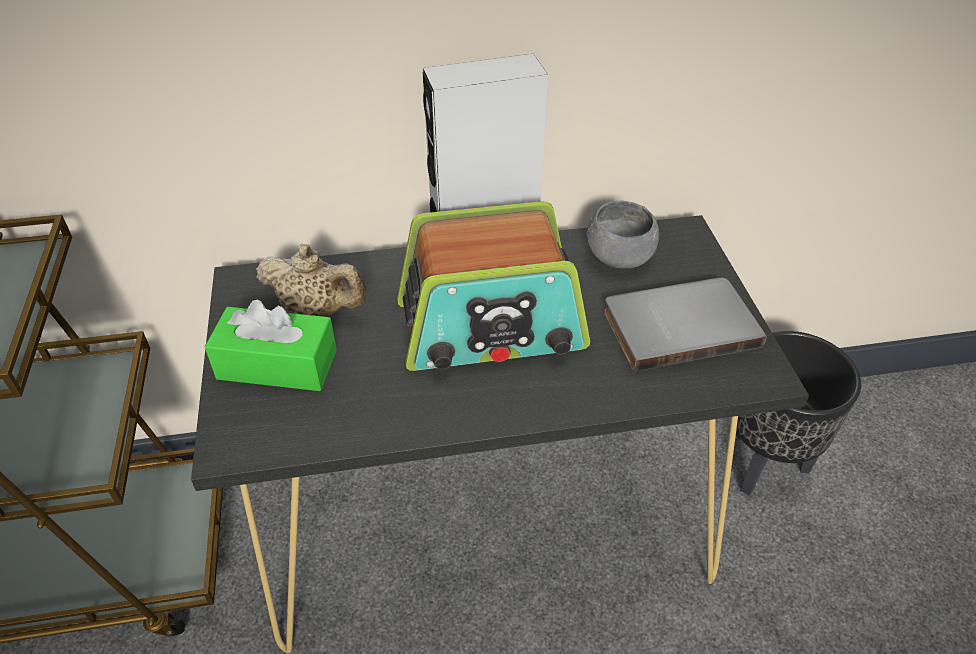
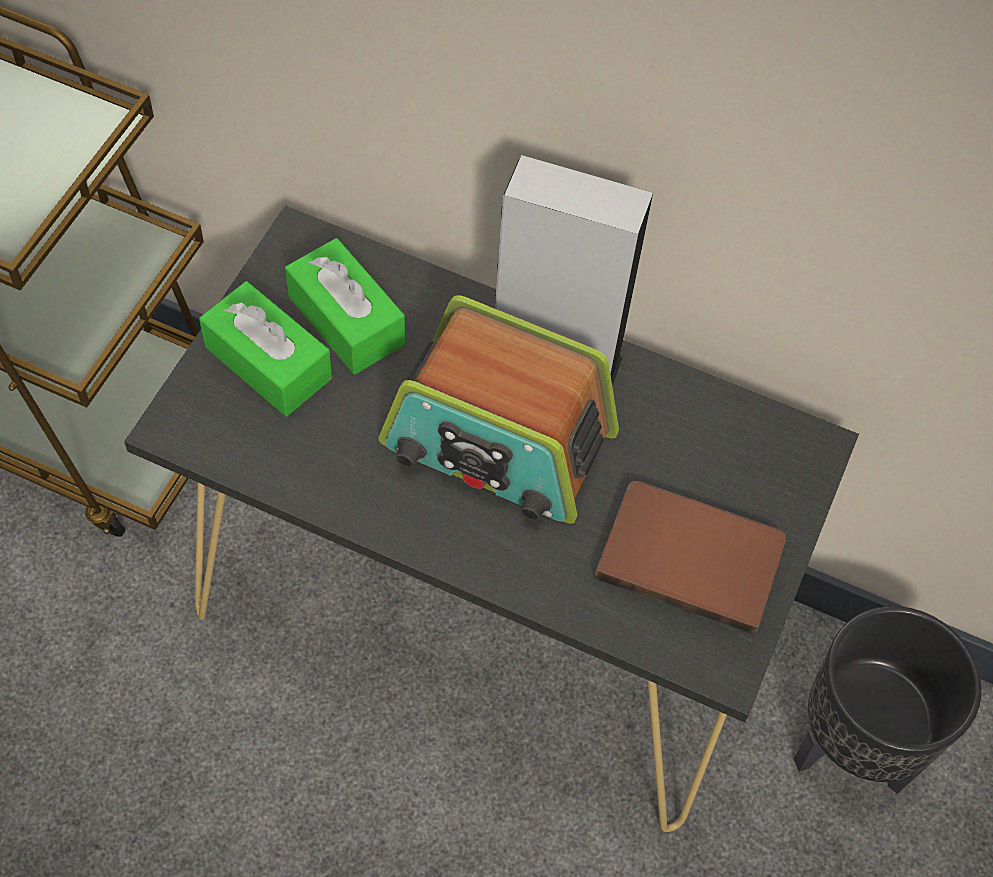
camera: 30 degrees right, 15 degrees up
(318, 311) = (346, 320): beige teapot -> green tissue box
(619, 258) = (705, 435): grey bowl -> none
(678, 324) = (691, 555): grey book -> brown book

